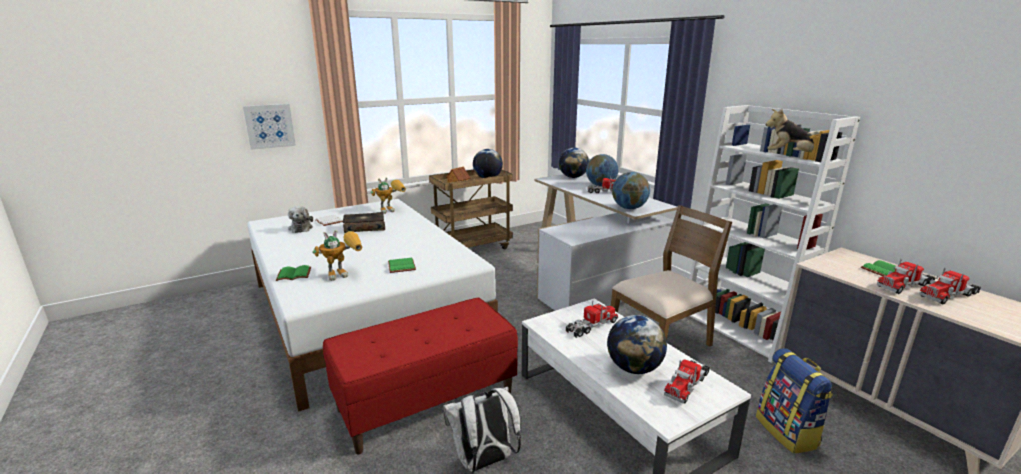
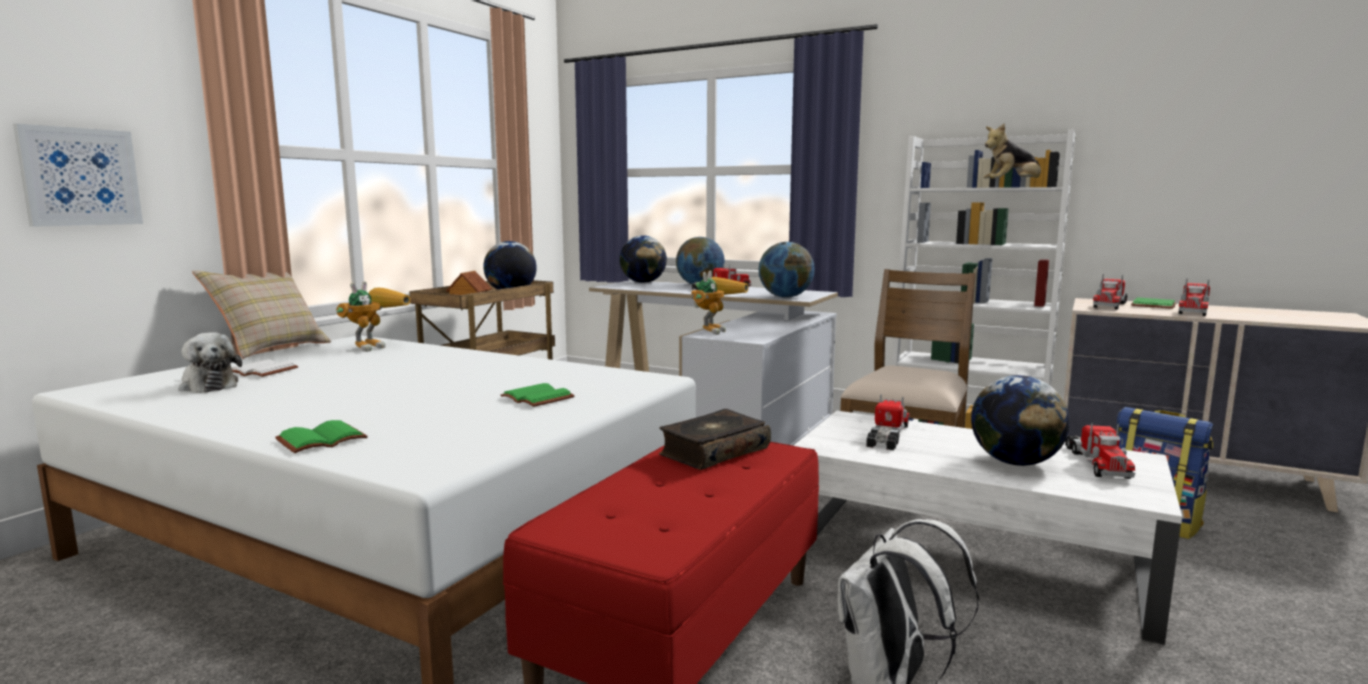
camera: 30 degrees left, 10 degrees down
(344, 273) = (438, 421): toy robot -> toy robot (713, 330)
(351, 204) = (270, 348): none -> beige pillow
(364, 228) = (362, 369): book -> book (713, 452)
(948, 295) = (1238, 312): toy truck -> toy truck (1110, 305)

